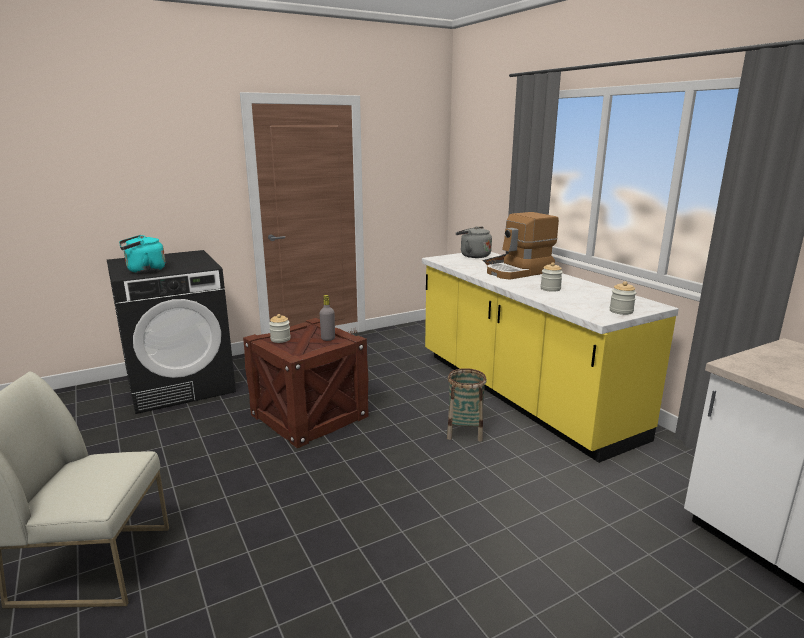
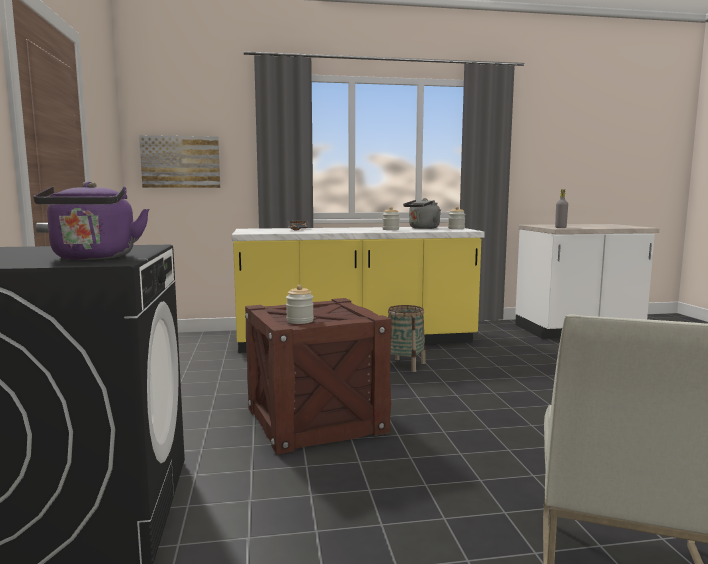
camera: 70 degrees left, 10 degrees down
(144, 270) = (94, 258): turquoise kettle -> purple kettle
(328, 339) = (324, 308): grey bottle -> grey bottle (560, 228)
(473, 256) = (255, 230): grey kettle -> grey kettle (422, 228)
(475, 181) = (181, 162): none -> picture
(520, 272) = (333, 229): coffee machine -> none

